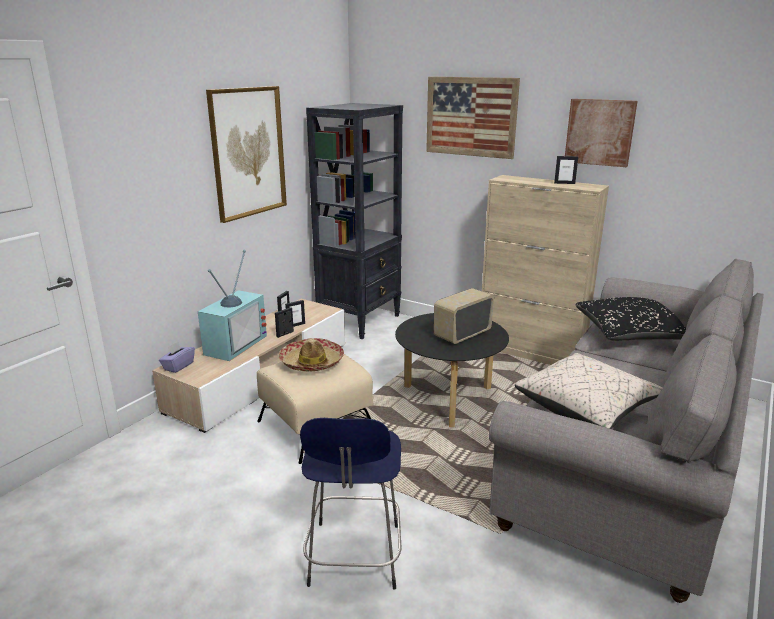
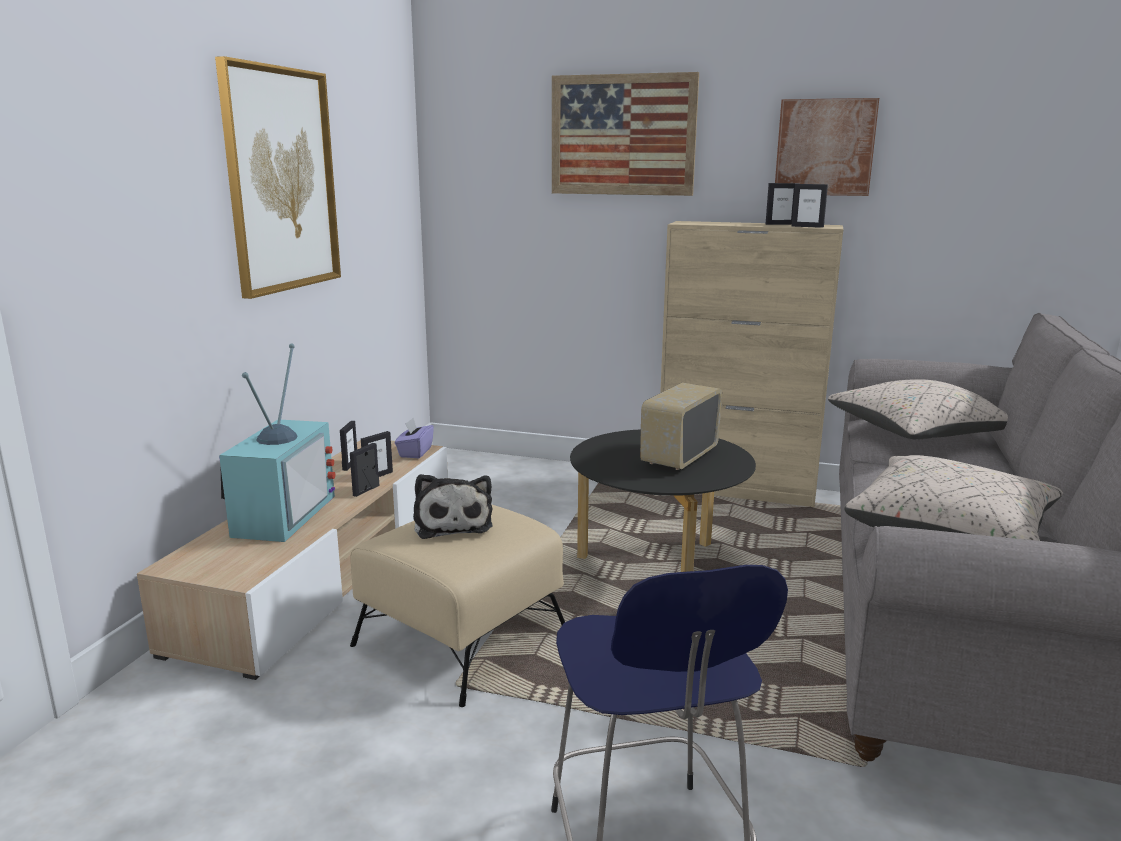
camera: 15 degrees left, 5 degrees down
(178, 366) = (188, 561): purple tissue box -> purple tissue box (415, 452)
(312, 362) = (452, 523): hat -> plush toy
(360, 321) = (455, 471): black bookcase -> none
(578, 187) = (807, 226): none -> picture frame
(627, 334) = (914, 434): black pillow -> beige pillow

